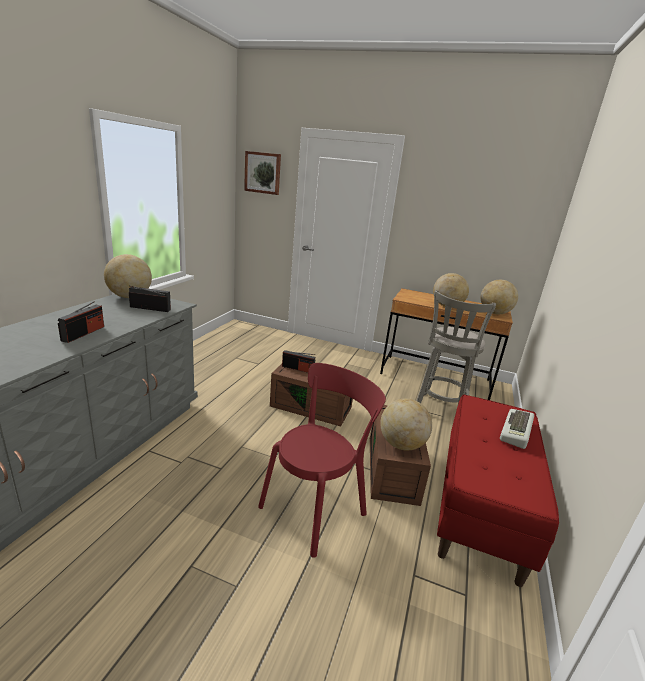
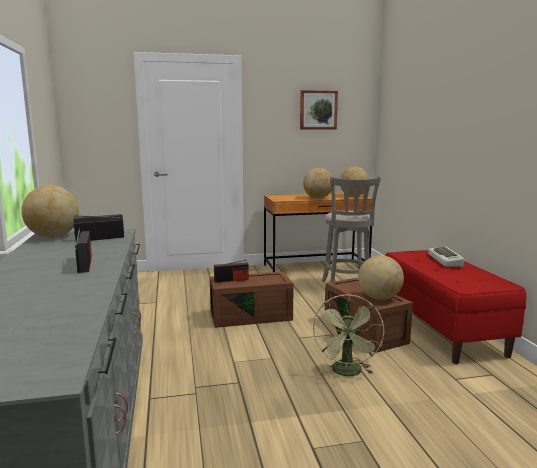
camera: 30 degrees left, 10 degrees down
(263, 173) = (92, 101): picture -> picture (318, 110)
(316, 507) = (347, 373): red chair -> green fan

